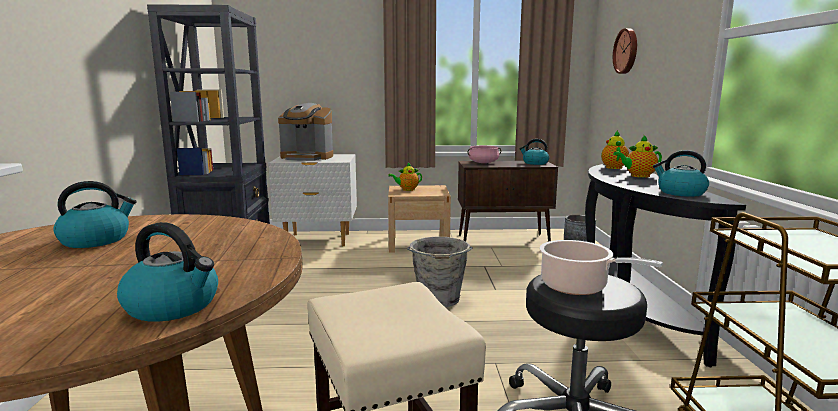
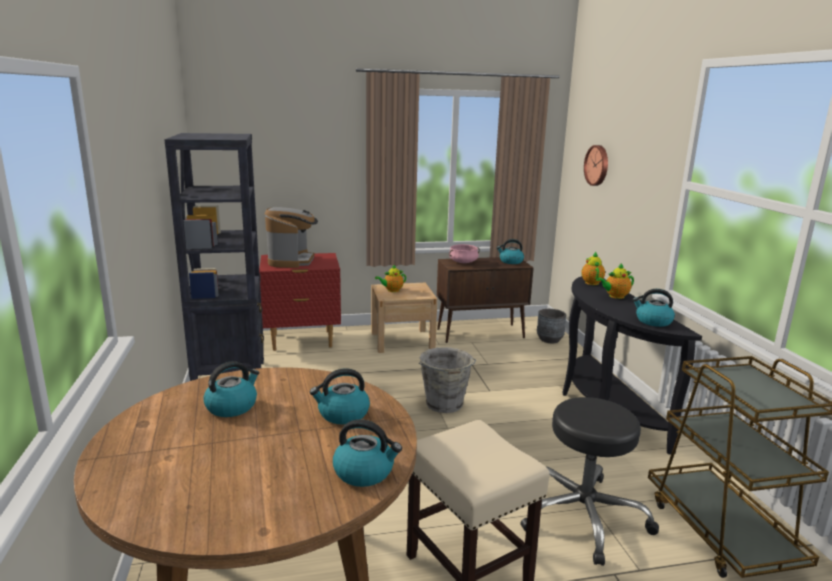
camera: 10 degrees left, 5 degrees up
(216, 251) = (342, 414): none -> kettle
(307, 157) = (292, 261): coffee machine -> coffee machine turned 90 degrees counterclockwise
(318, 240) = (302, 341): white nightstand -> red nightstand
(578, 287) = (592, 415): cooking pot -> none

